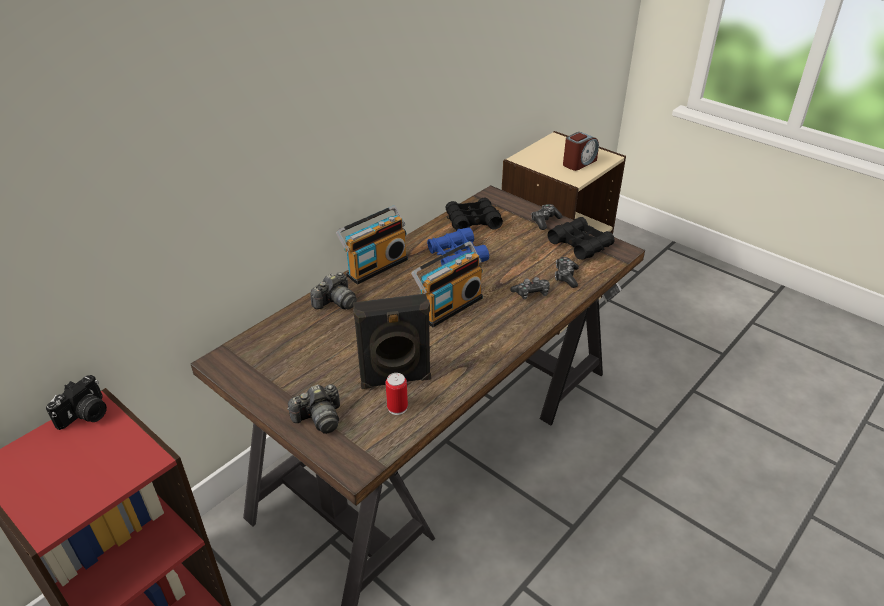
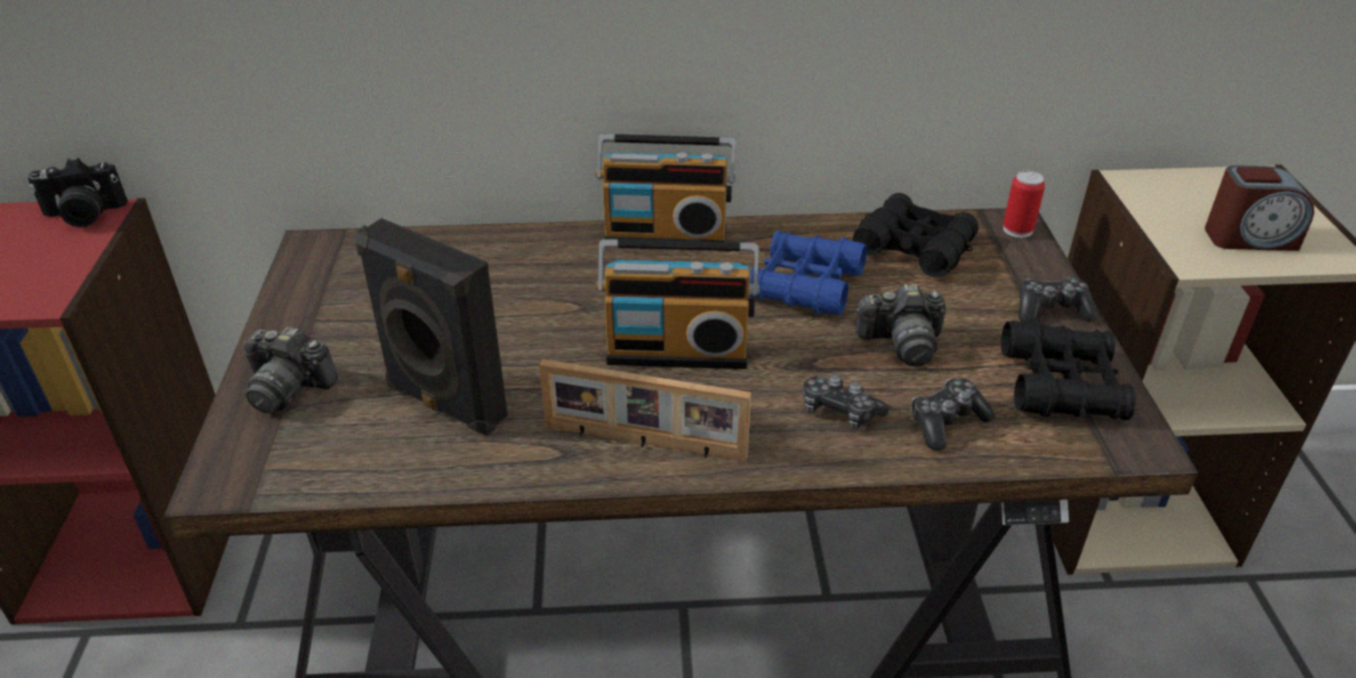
camera: 45 degrees right, 0 degrees up
(336, 302) = (541, 253): camera -> camera (901, 343)
(397, 407) = (386, 442): can -> can (1017, 229)
(488, 344) = (644, 443): none -> picture frame

